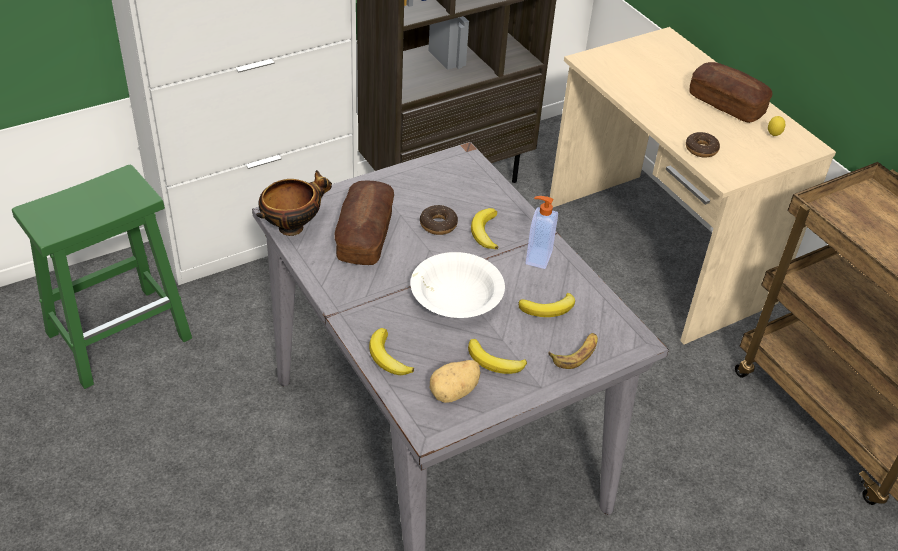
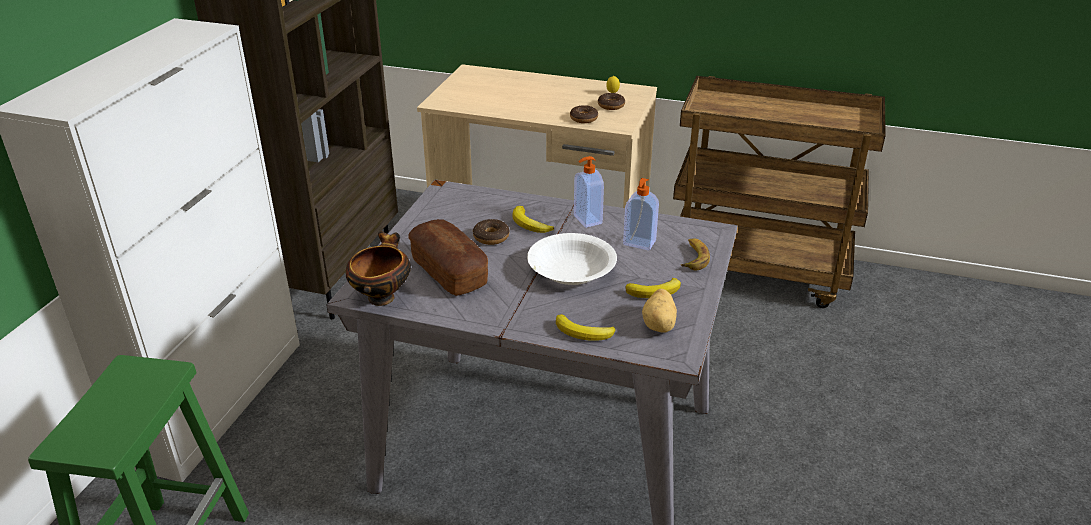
camera: 40 degrees left, 10 degrees down
(548, 308) = (639, 243): banana -> soap dispenser
(726, 104) = (561, 89): bread -> none
(751, 149) = (611, 105): none -> donut

